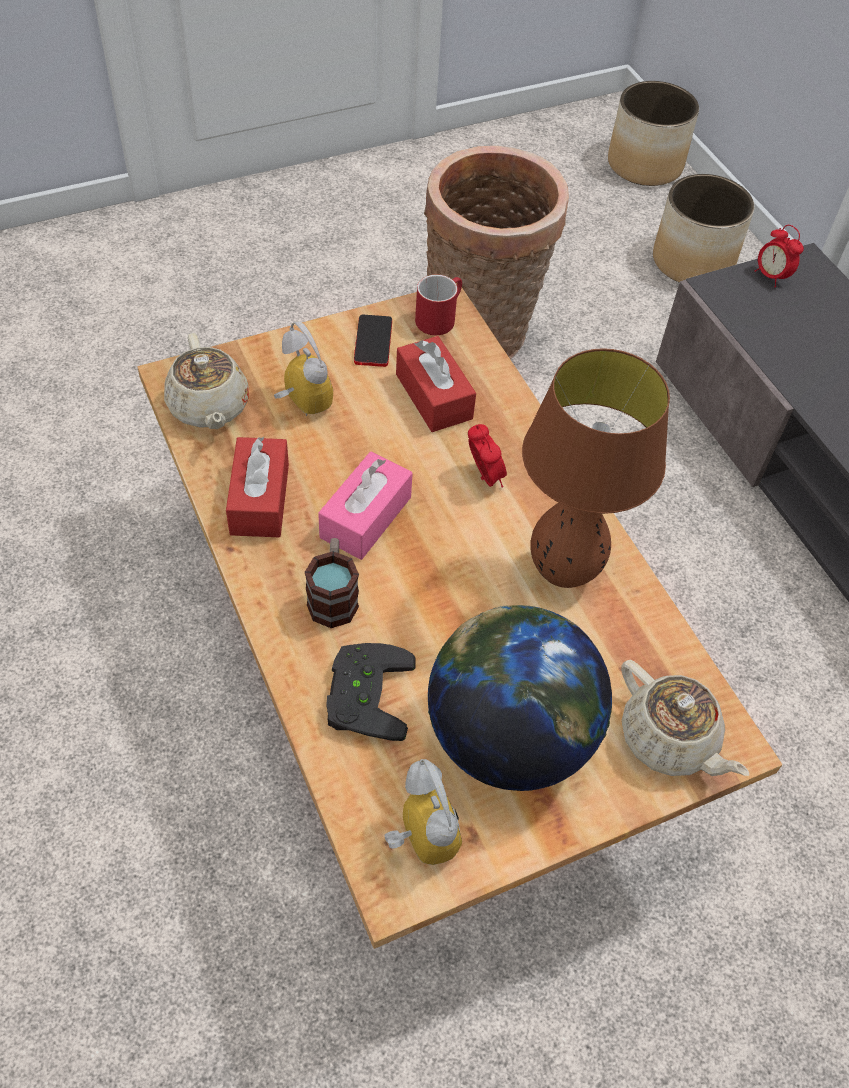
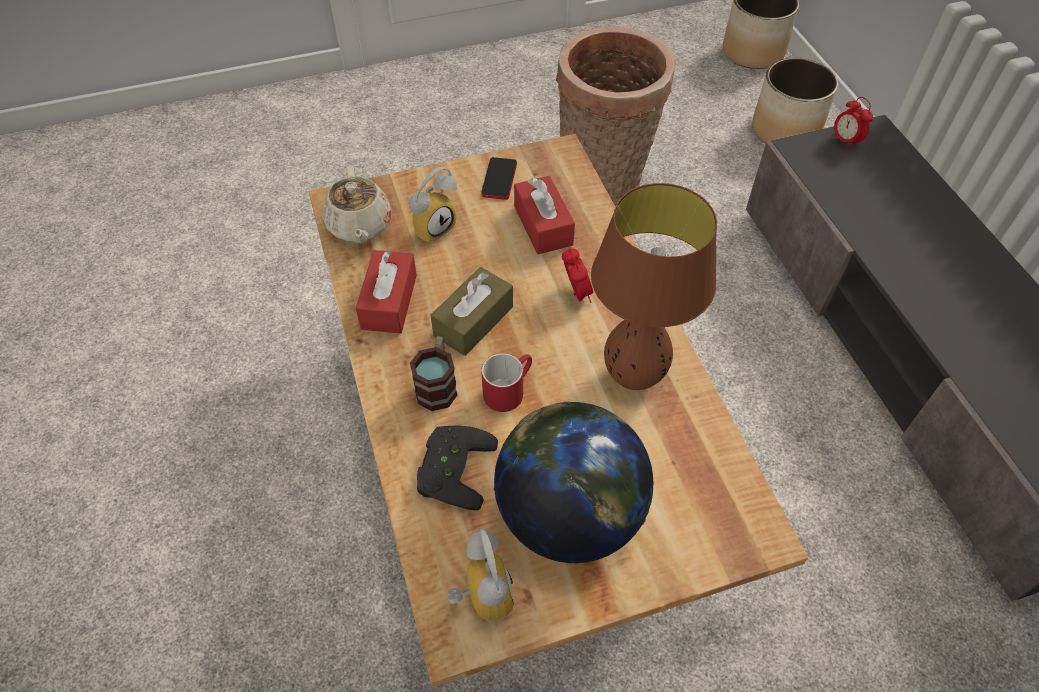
camera: 10 degrees right, 0 degrees up
(299, 404) = (432, 226): alarm clock -> alarm clock turned 75 degrees clockwise
(365, 517) = (473, 321): pink tissue box -> brown tissue box
(439, 317) = (556, 161): red mug -> red mug (508, 389)
(669, 740) = (709, 527): beige teapot -> none

